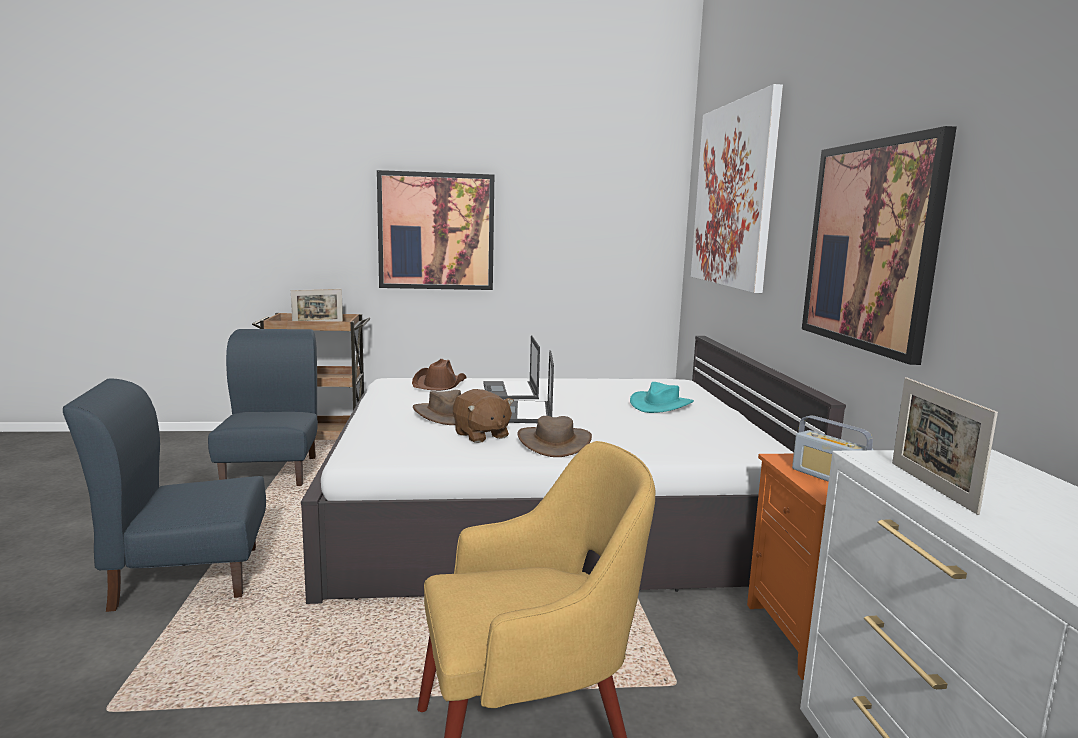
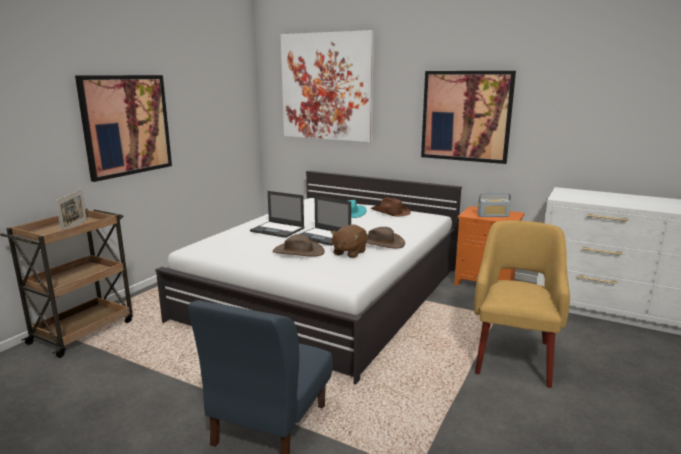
camera: 55 degrees left, 5 degrees up
(272, 472) = (121, 362): blue chair -> none
(440, 384) = (232, 240): brown hat -> brown hat (390, 212)
(481, 435) = (349, 253): brown plush toy -> brown plush toy turned 120 degrees clockwise
(931, 486) = (588, 200): picture frame -> none

